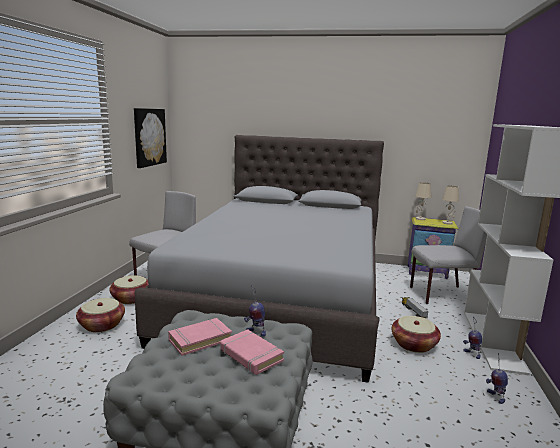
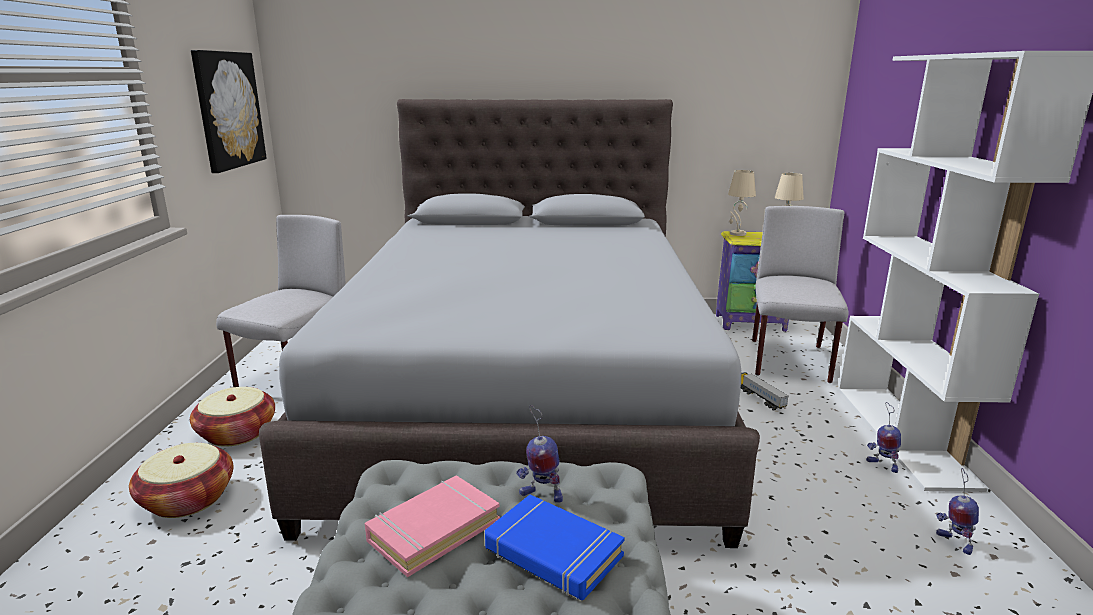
camera: 10 degrees left, 5 degrees up
(250, 355) = (553, 553): pink book -> blue book
(414, 344) = (783, 460): basket -> none
(441, 295) = (789, 361): grey chair -> grey chair turned 60 degrees counterclockwise

